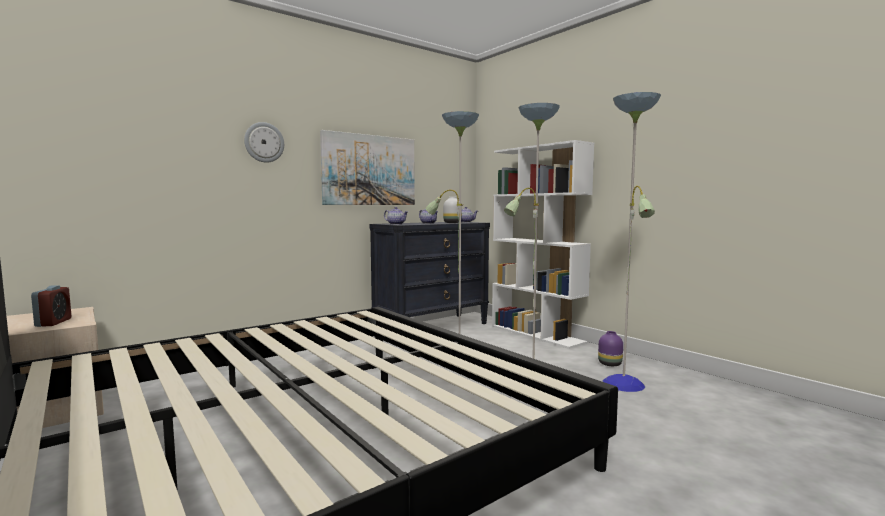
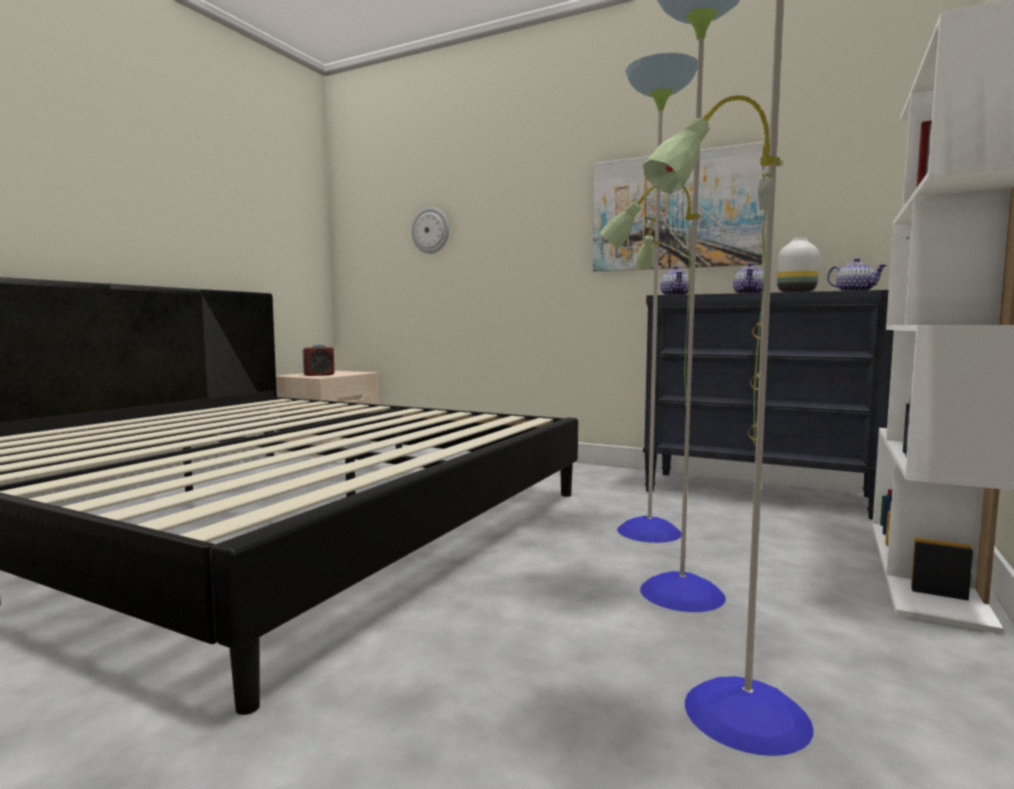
camera: 65 degrees right, 0 degrees up
(264, 142) = (525, 196): wall clock -> wall clock (431, 230)
(610, 364) = (882, 683): purple vase -> none

